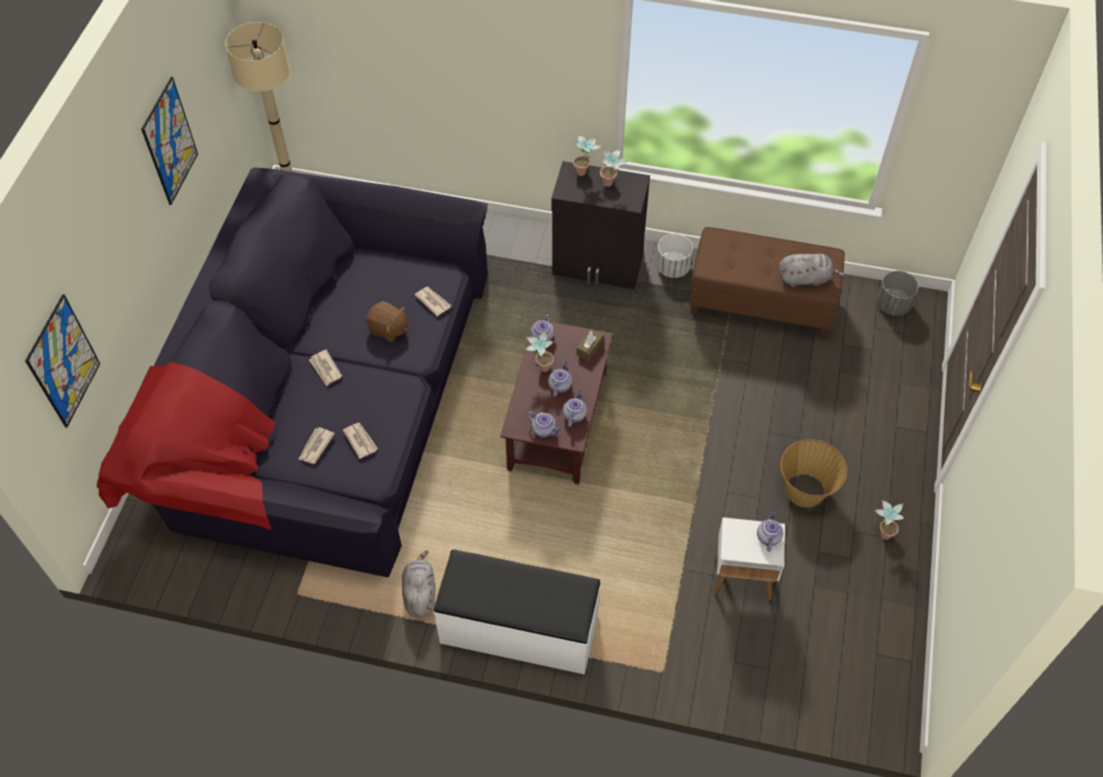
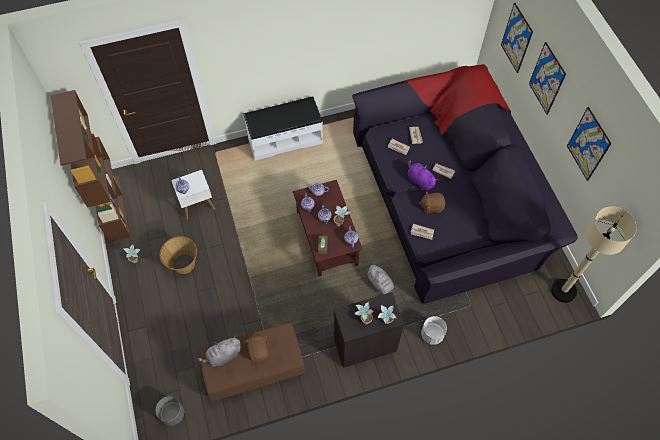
camera: 150 degrees right, 5 degrees up
(110, 255) = (547, 79): none -> picture
(373, 373) = (419, 180): none -> purple plush toy
(420, 593) = (335, 133): grey plush toy -> grey plush toy (380, 284)
(673, 268) = (320, 368): white planter -> white planter (432, 334)
(755, 264) = (258, 350): none -> brown plush toy
(897, 652) = (113, 208): none -> brown bookcase

